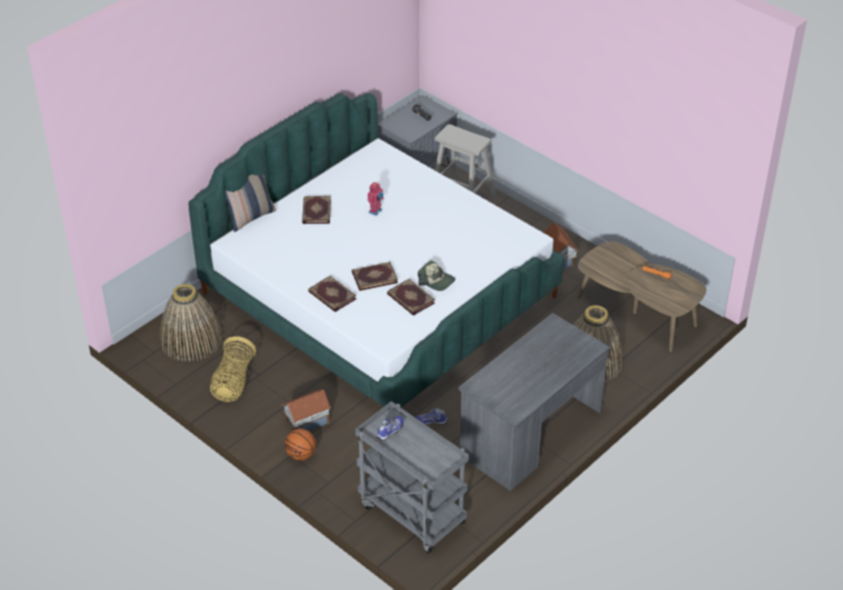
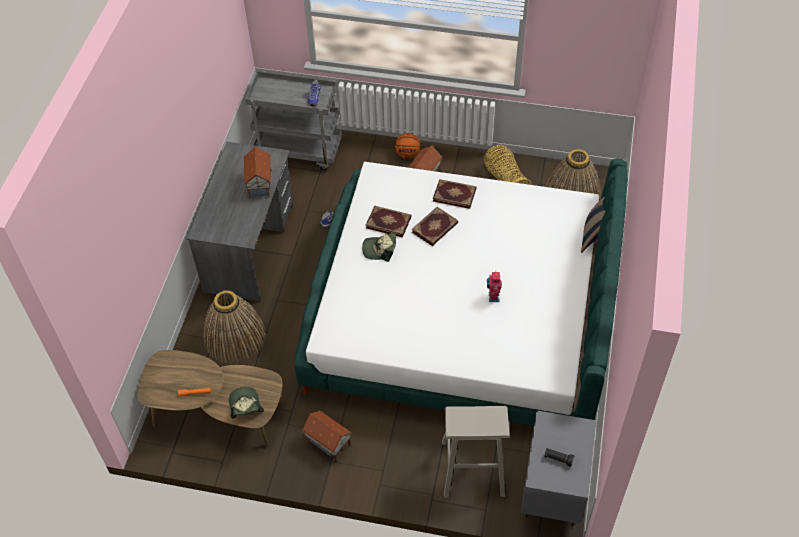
camera: 150 degrees right, 10 degrees up
(316, 211) = (545, 269): book -> none
(508, 366) = (260, 184): none -> toy house
(618, 258) = (245, 405): none -> cap

